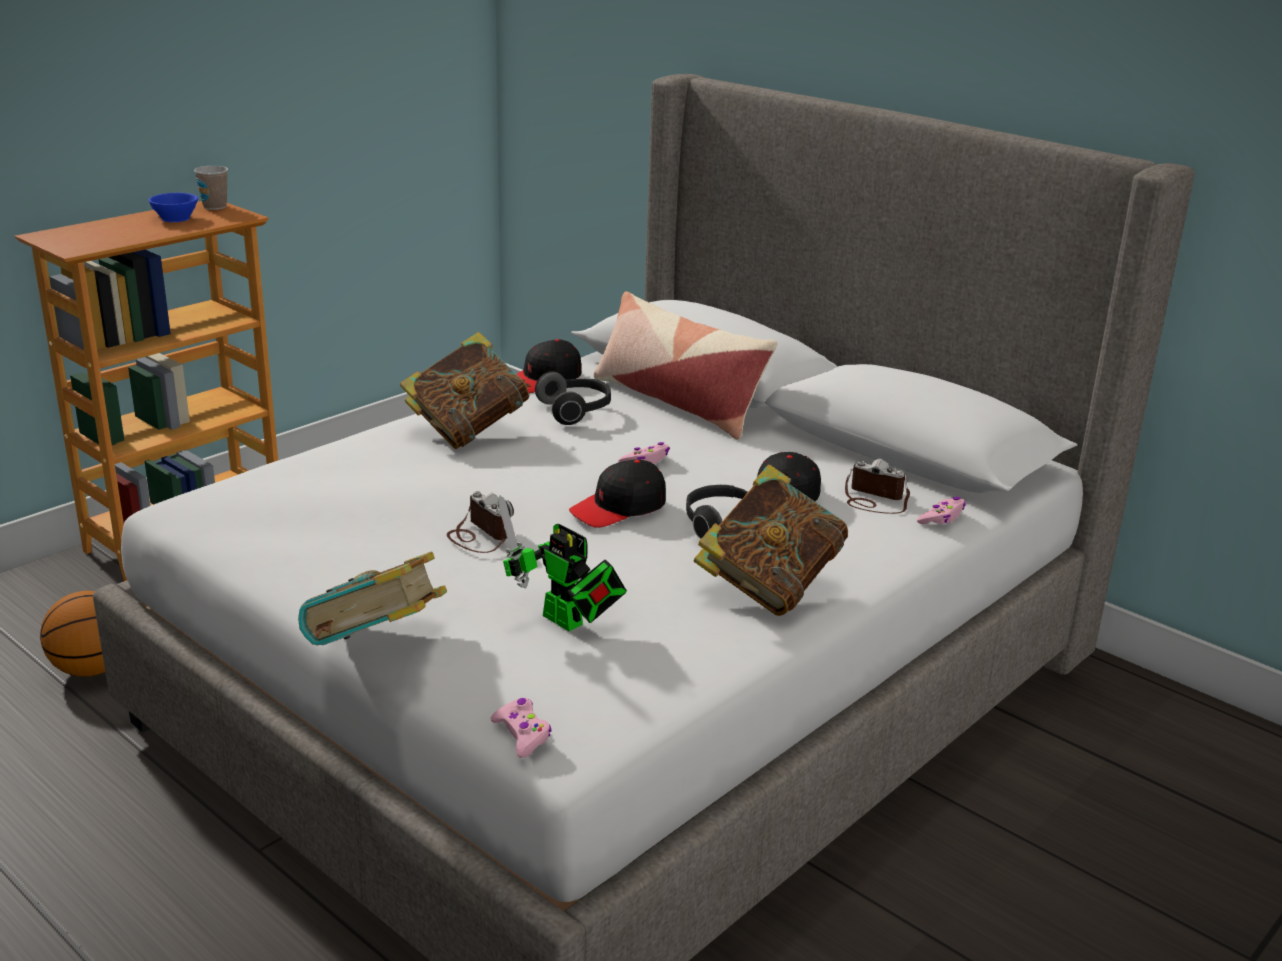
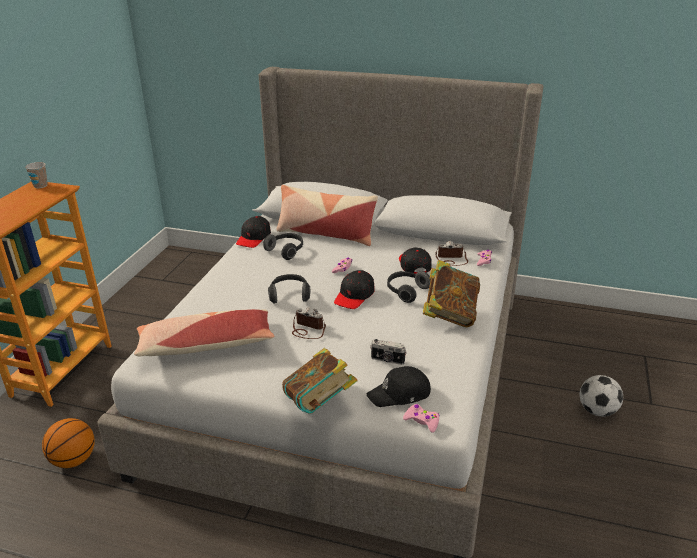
camera: 25 degrees left, 5 degrees up
(173, 218) = (25, 198): blue cup -> none
(293, 510) = (206, 345): none -> pillow
(468, 431) = (246, 276): book -> none
(504, 476) = (289, 295): none -> headphones
(528, 680) = (400, 394): none -> black cap
(567, 623) = (387, 360): toy robot -> camera
(1102, 926) = (597, 411): none -> football

